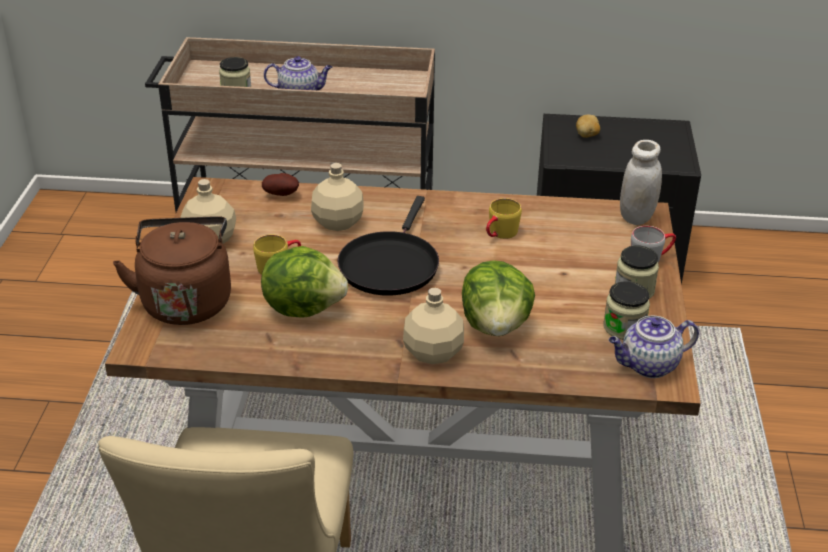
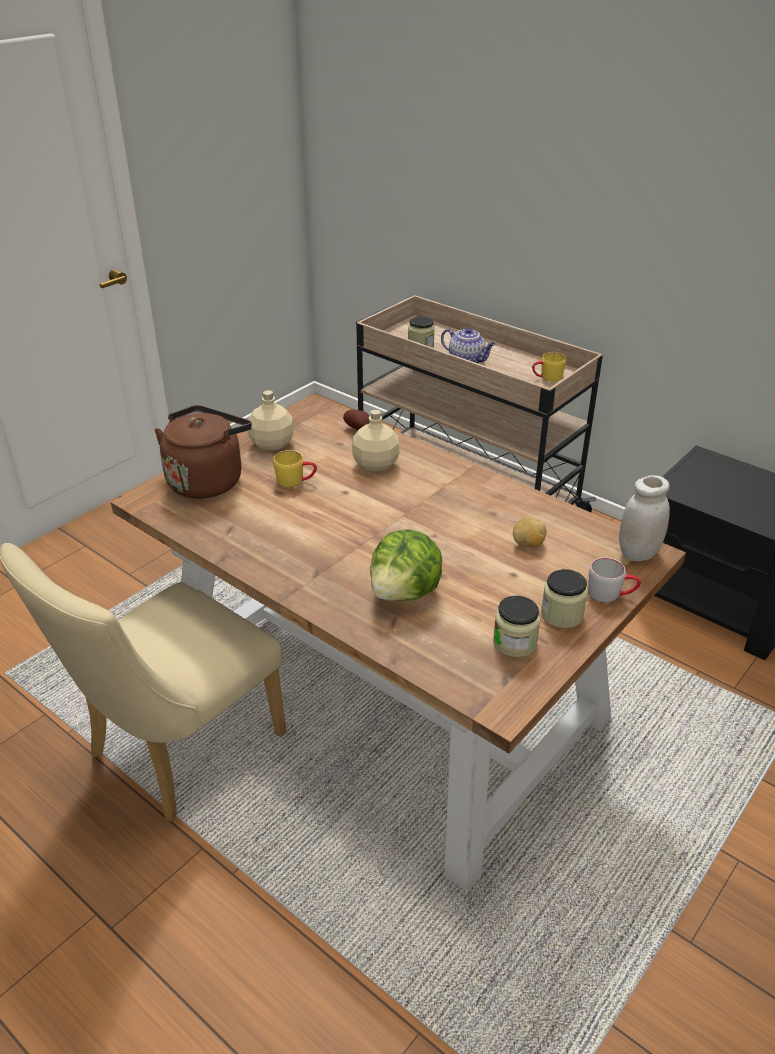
camera: 35 degrees right, 0 degrees up
(304, 307) = (278, 517): lettuce -> none
(390, 265) = (378, 511): black frying pan -> none
(433, 353) = (331, 593): beige bottle -> none
(500, 234) = (494, 521): yellow mug -> yellow mug (547, 377)
(587, 135) = (718, 477): potato -> potato (528, 544)
(648, 366) = (498, 685): teapot -> none

